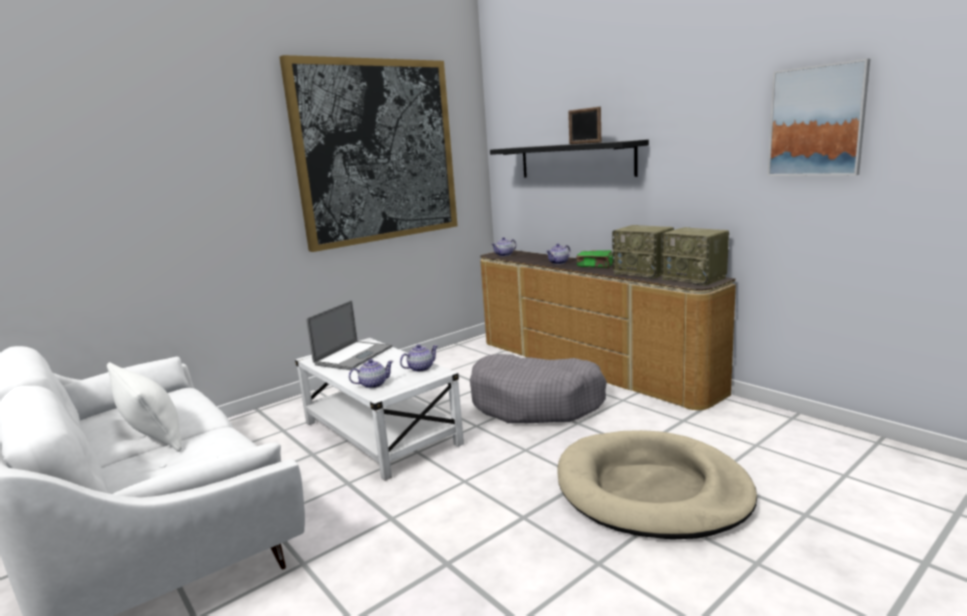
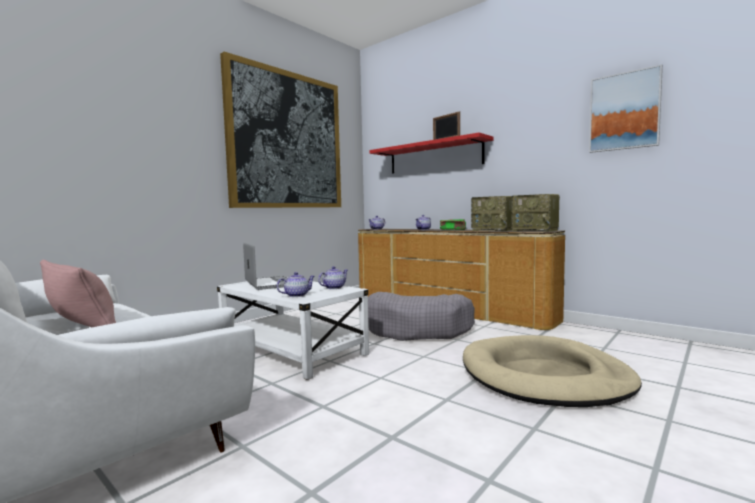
camera: 10 degrees left, 10 degrees down
(152, 433) = (81, 326): white pillow -> pink pillow
(353, 356) = (270, 283): laptop -> laptop turned 45 degrees counterclockwise
(575, 160) = (434, 157): black shelf -> red shelf

